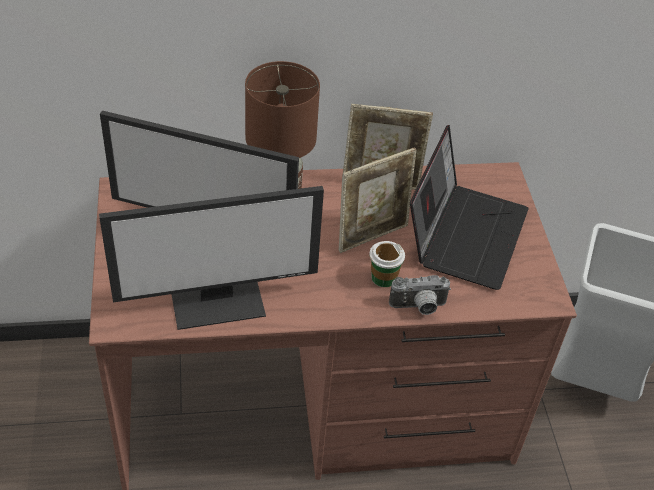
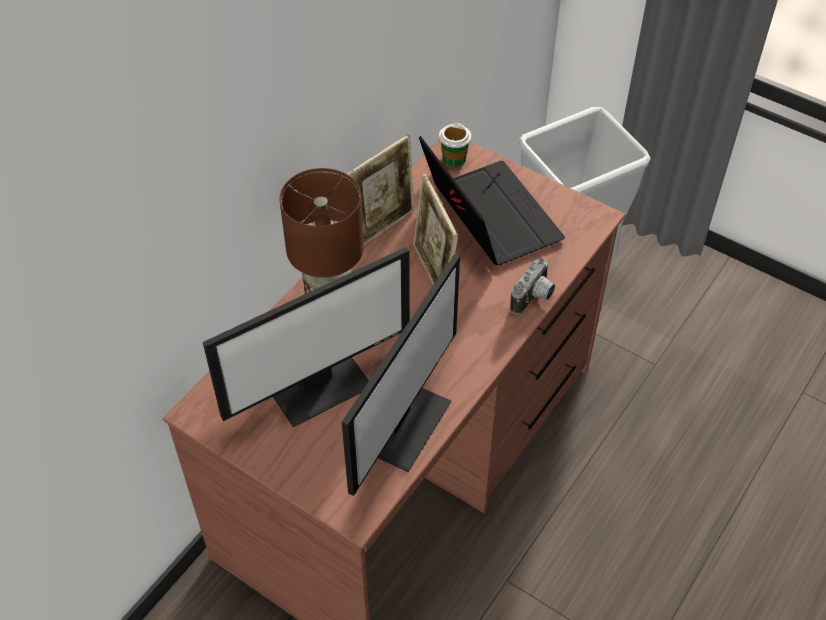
camera: 45 degrees left, 5 degrees up
(372, 235) = (433, 274): picture frame -> picture frame turned 150 degrees clockwise
(383, 277) = (483, 298): cup -> cup (454, 159)

